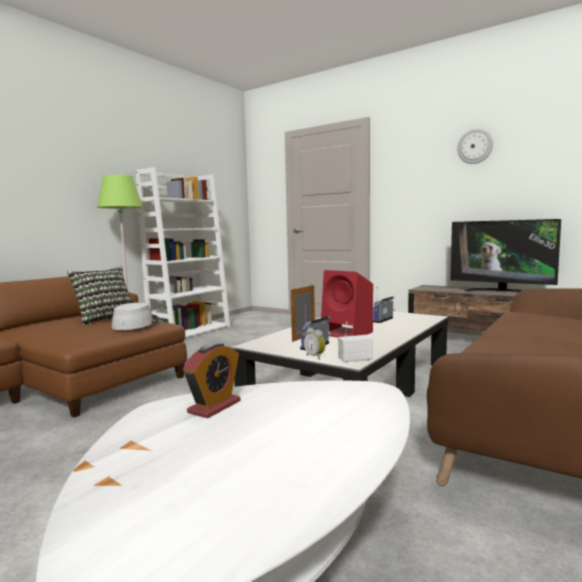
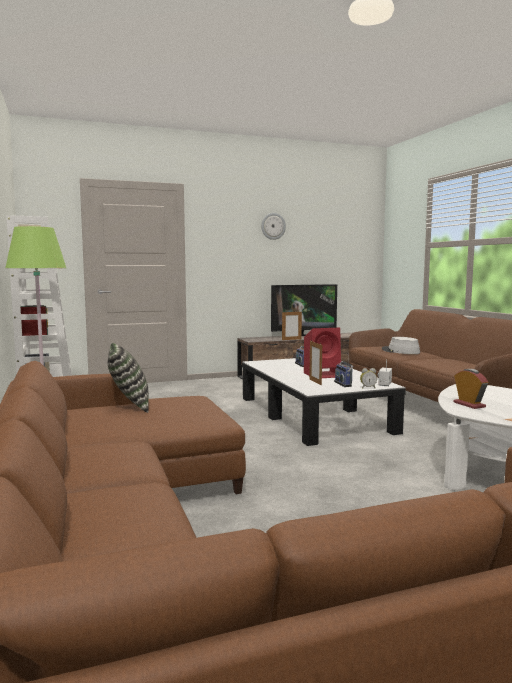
camera: 55 degrees left, 0 degrees up
(135, 323) = (184, 400): grey hat -> grey hat (400, 351)
(468, 292) = (291, 339): none -> picture frame

